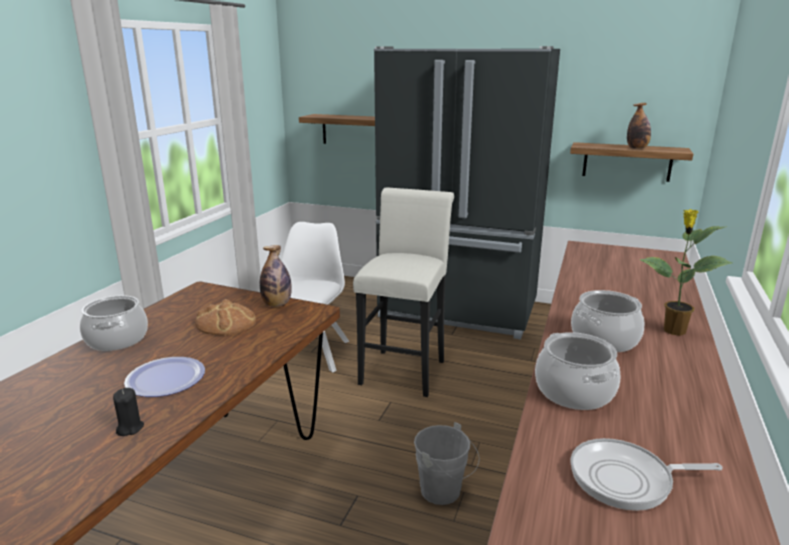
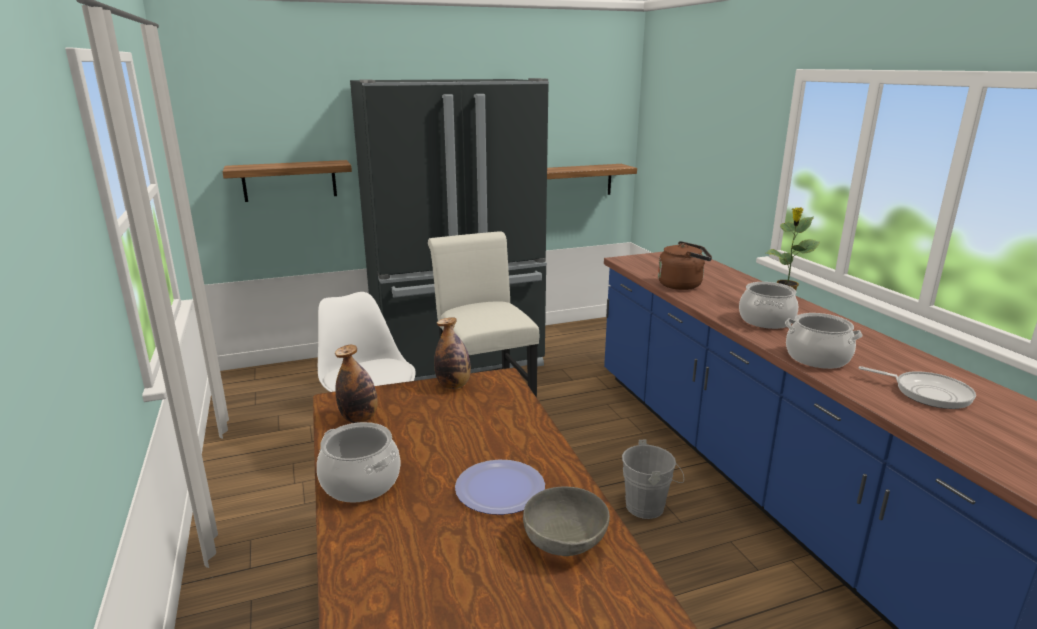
camera: 40 degrees left, 0 degrees up
(130, 428) = (566, 540): black candle -> grey bowl
(226, 322) = (442, 419): bread -> none
(591, 282) = (682, 285): none -> brown kettle
(626, 479) = (927, 393): frying pan -> frying pan turned 105 degrees counterclockwise
(637, 148) = (591, 168): bottle -> bottle (359, 418)

